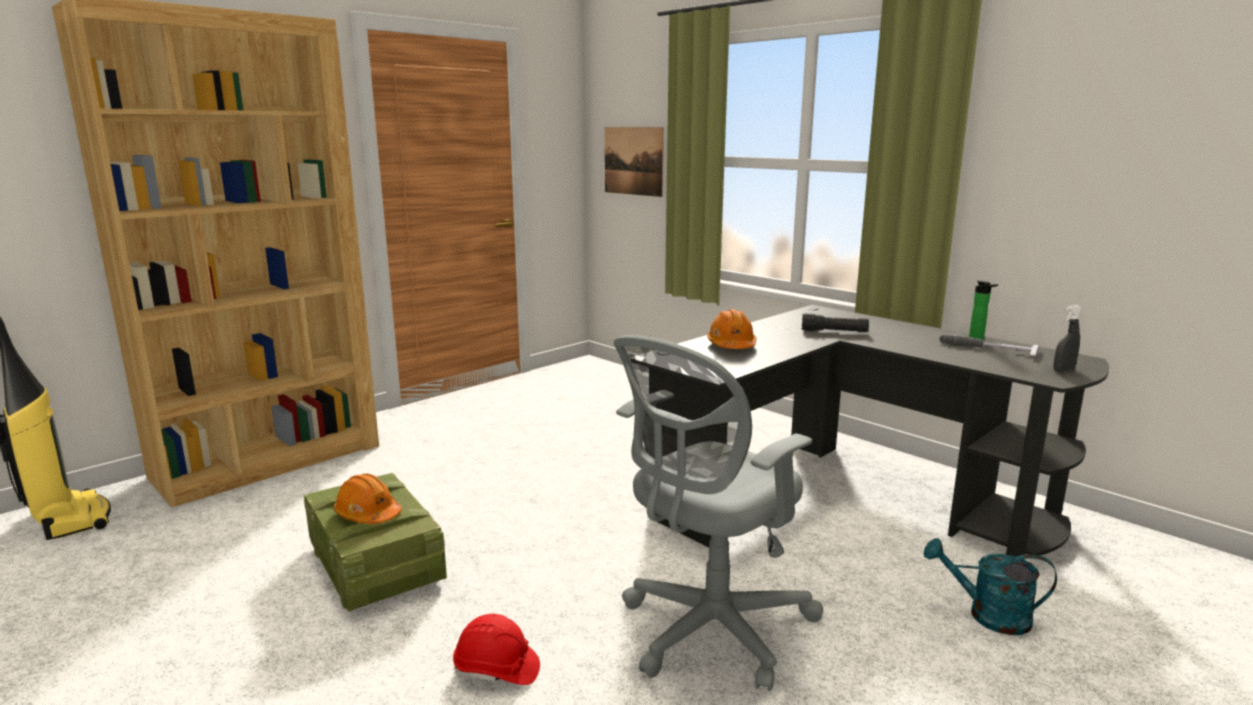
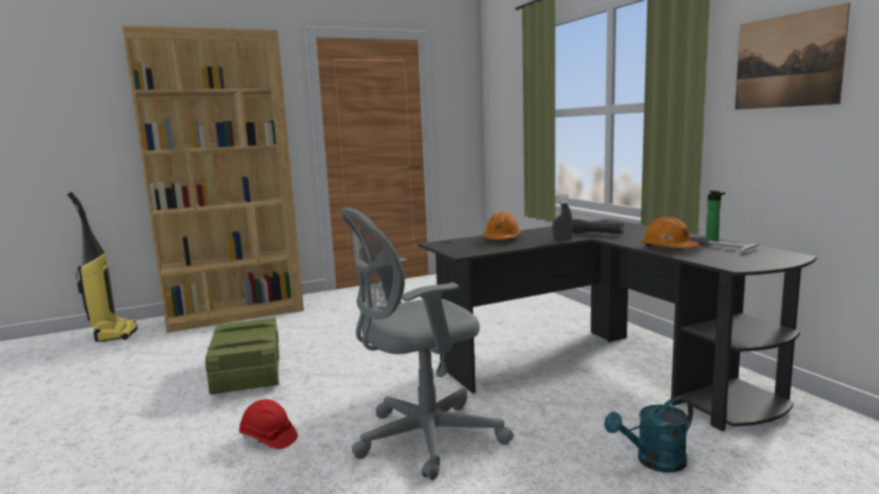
camera: 20 degrees right, 5 degrees down
(368, 514) = (240, 337): orange hard hat -> orange hard hat (668, 248)
(633, 161) = (509, 118): picture -> picture (787, 61)
(988, 616) = (654, 462): turquoise watering can -> turquoise watering can turned 60 degrees counterclockwise
(1063, 370) = (758, 261): grey spray bottle -> grey spray bottle (562, 240)

